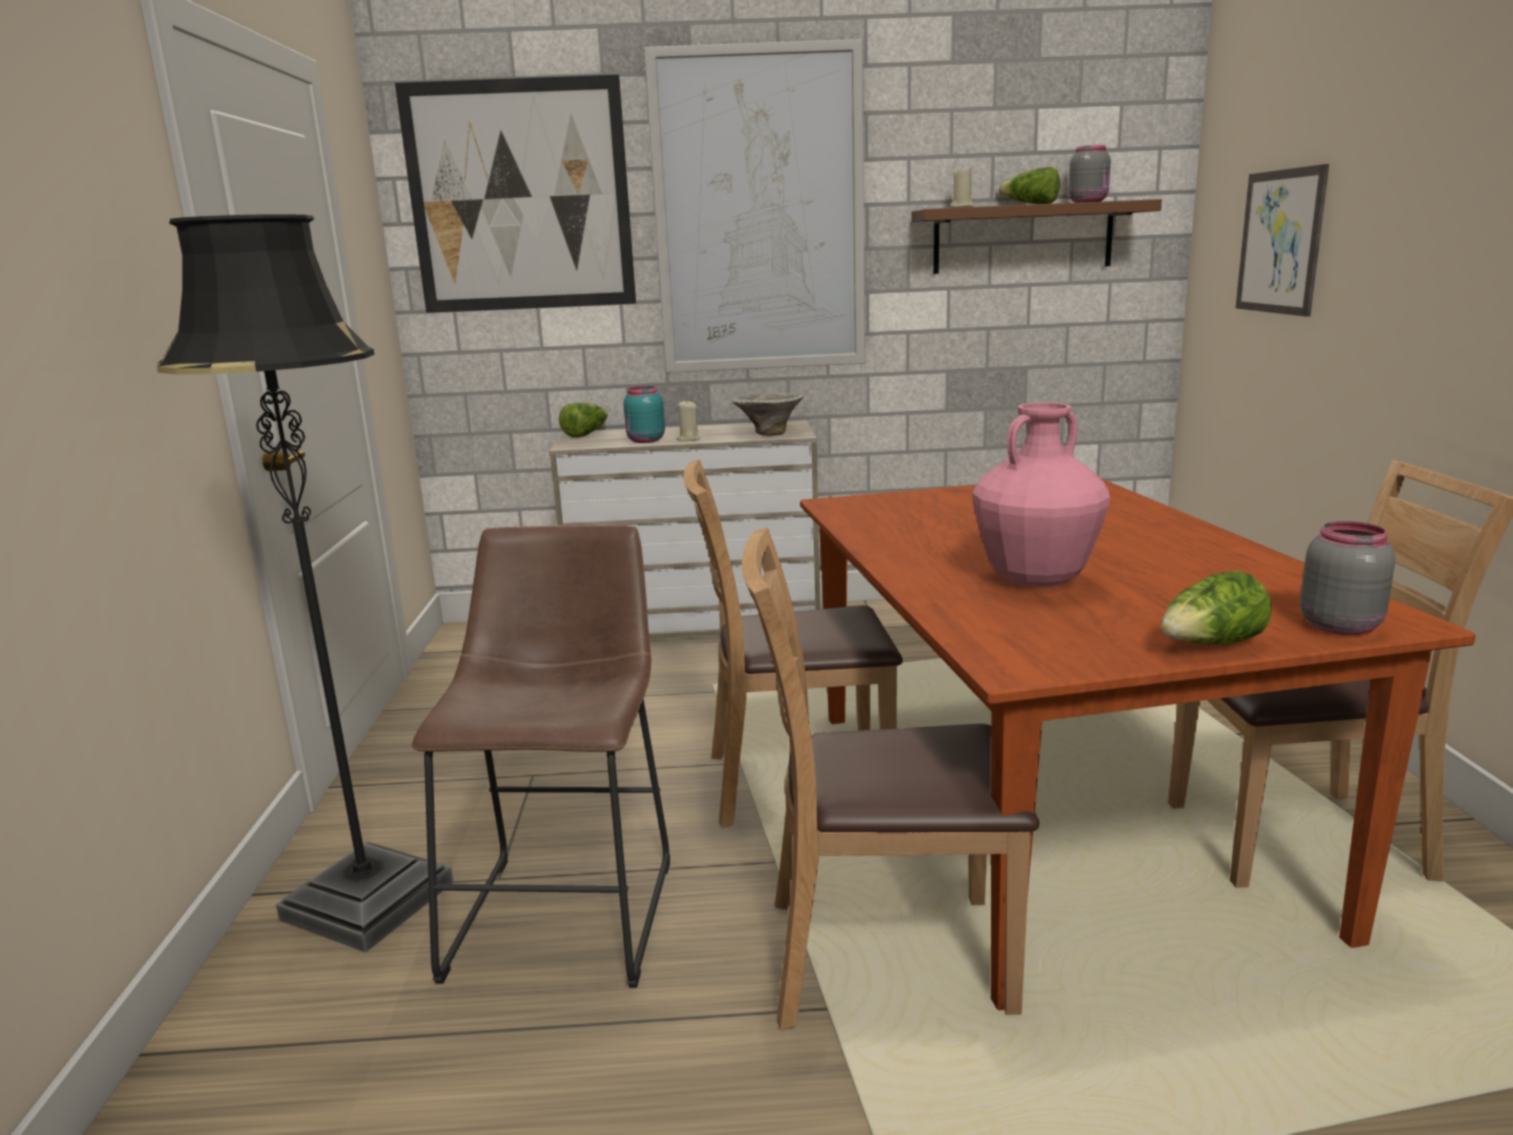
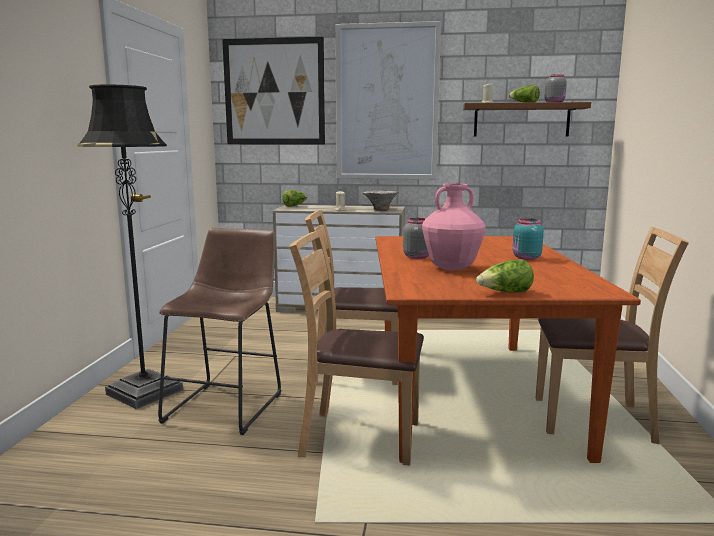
camera: 10 degrees right, 5 degrees down
(645, 440) = (319, 209): turquoise jar -> turquoise jar (526, 258)
(1280, 242) = (643, 124): picture -> none
(1339, 625) = (576, 292): grey jar -> grey jar (417, 256)

